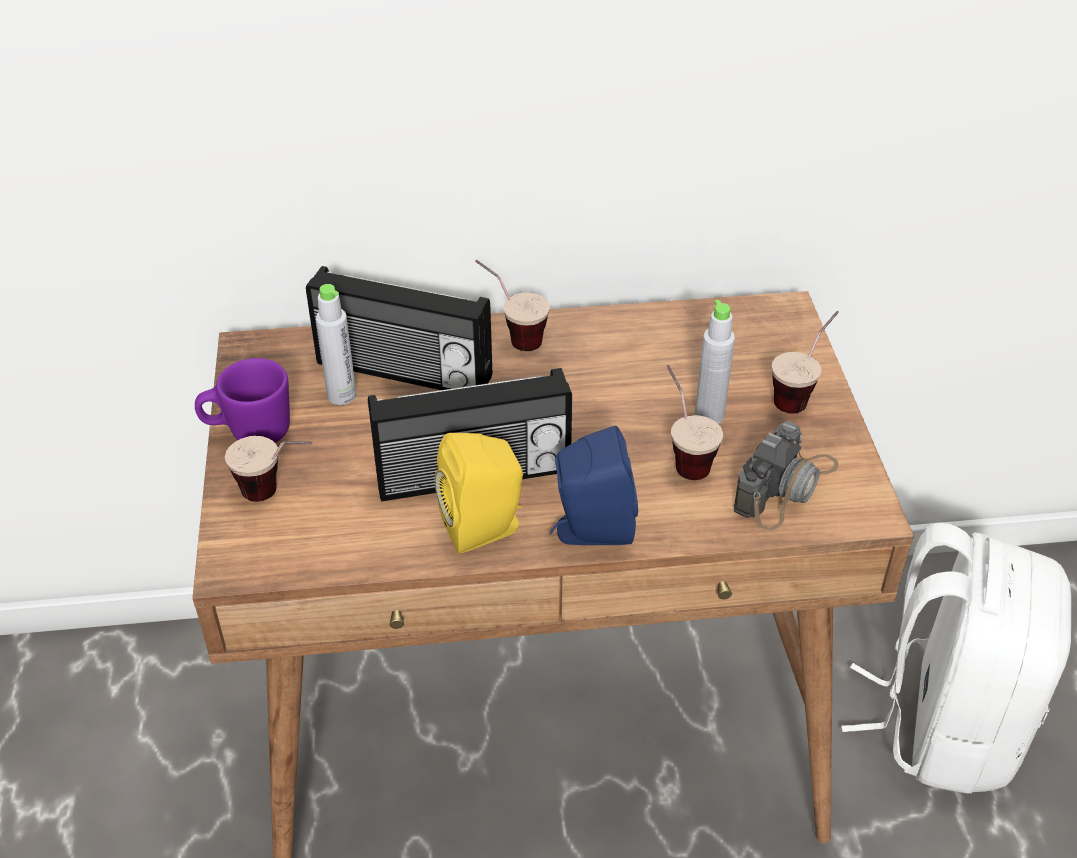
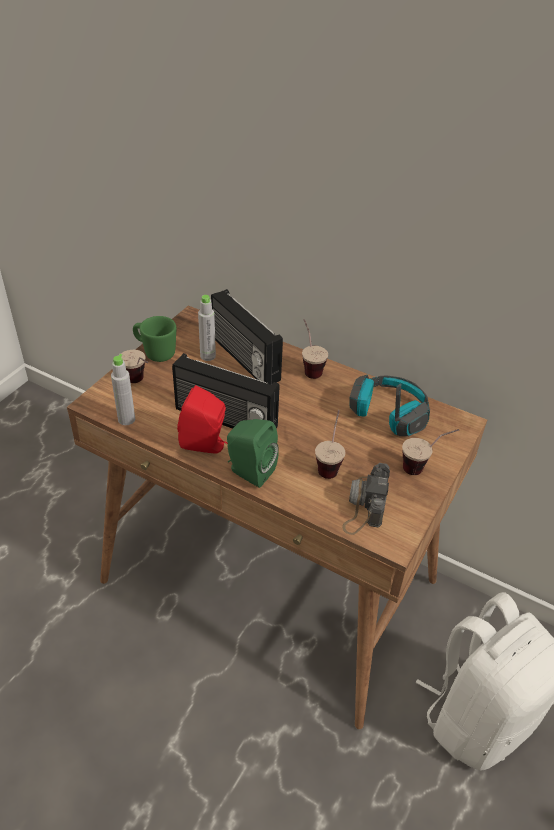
camera: 35 degrees right, 0 degrees up
(249, 433) = (155, 352): purple mug -> green mug
(485, 528) = (205, 444): yellow speaker -> red speaker
(590, 530) = (249, 471): blue speaker -> green speaker
(684, 347) = (388, 414): none -> headphones
(709, 415) = (364, 452): grey bottle -> grey bottle (126, 419)
(786, 486) = (365, 505): camera -> camera turned 120 degrees clockwise

